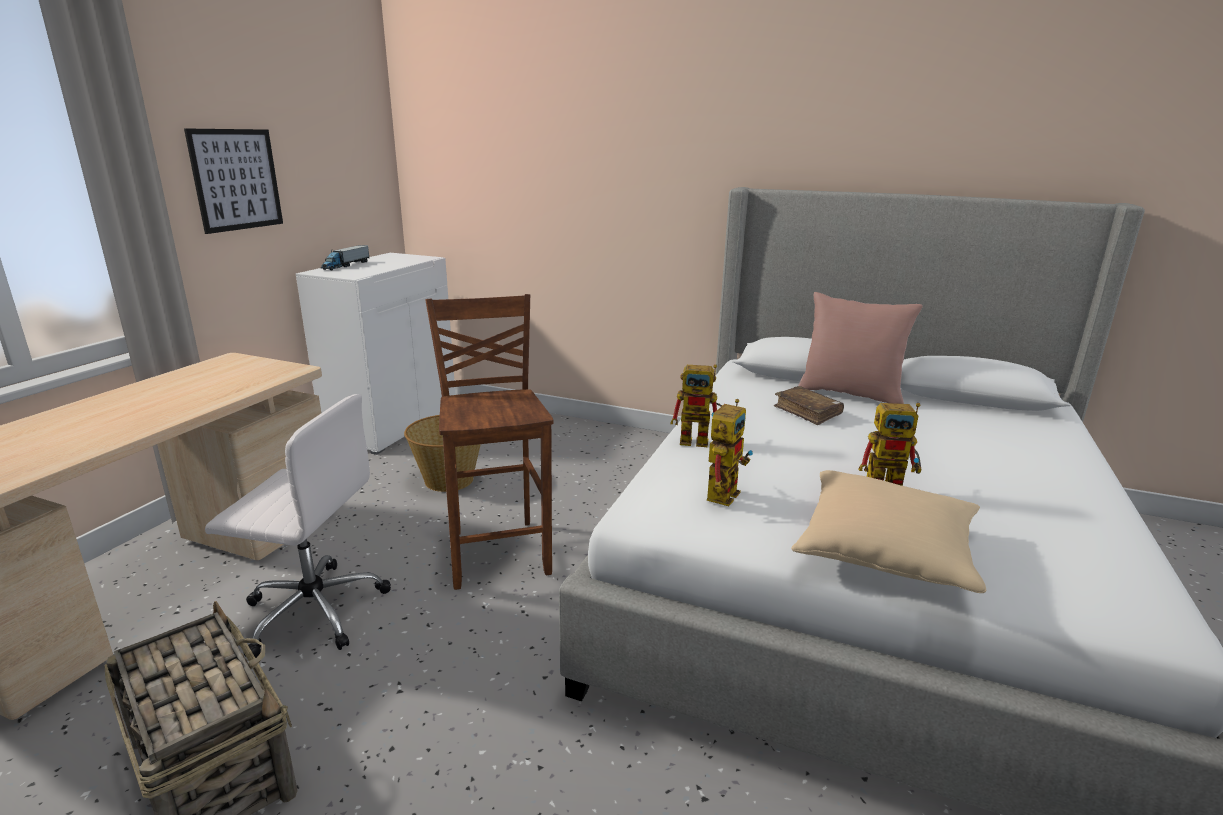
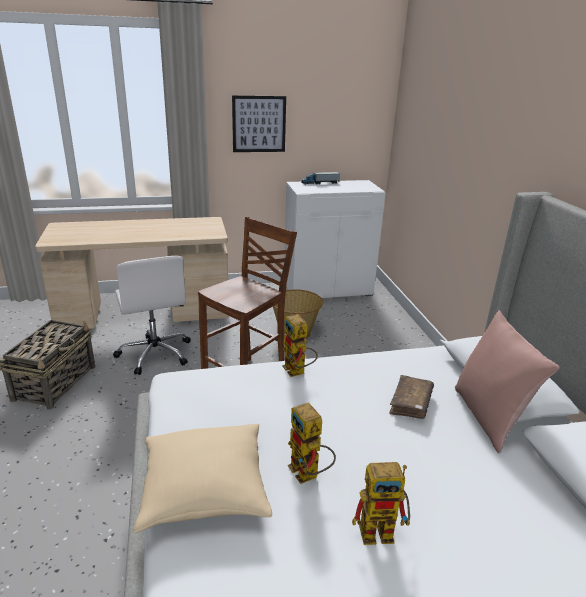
camera: 55 degrees right, 5 degrees up
(722, 491) = (225, 399): toy robot -> toy robot (383, 531)

